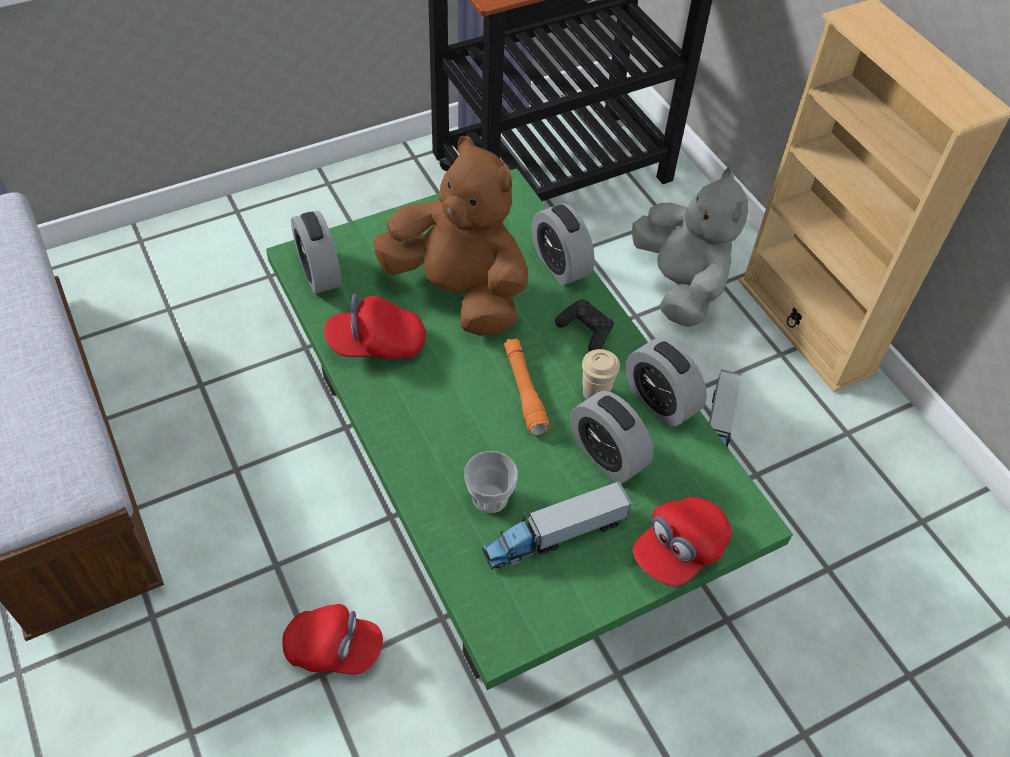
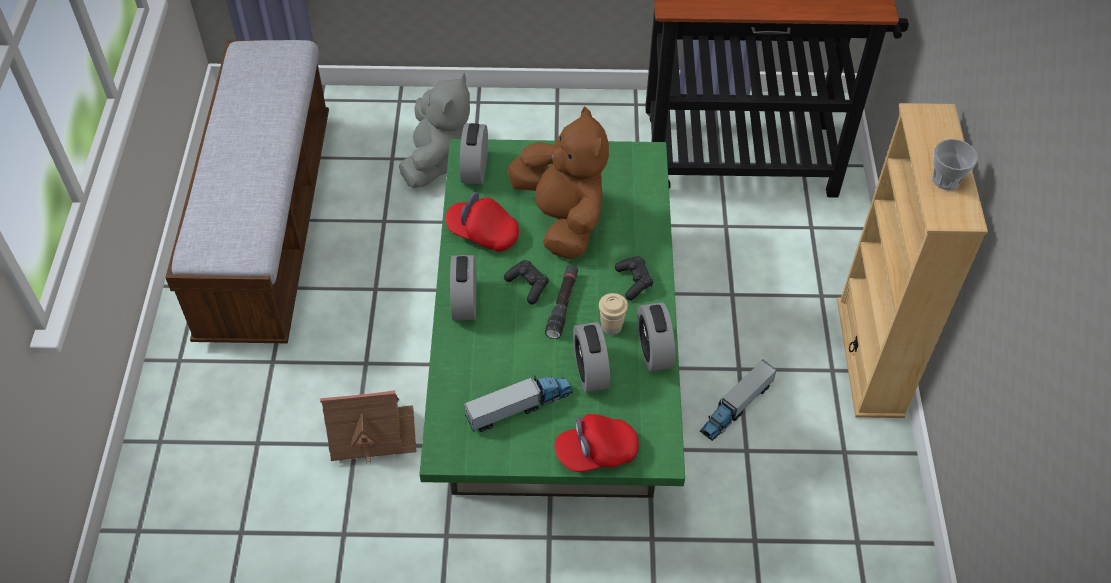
camera: 30 degrees right, 0 degrees up
(334, 649) = (372, 433): red cap -> toy house
(469, 384) = (528, 286): none -> black game controller
(490, 497) = (493, 365): cup -> cup (946, 180)
(524, 391) = (562, 305): orange flashlight -> black flashlight
(554, 536) = (519, 407): toy truck -> toy truck turned 150 degrees clockwise
(560, 265) = (648, 226): alarm clock -> alarm clock (464, 302)
(680, 286) = (784, 284): grey plush toy -> grey plush toy (437, 159)

